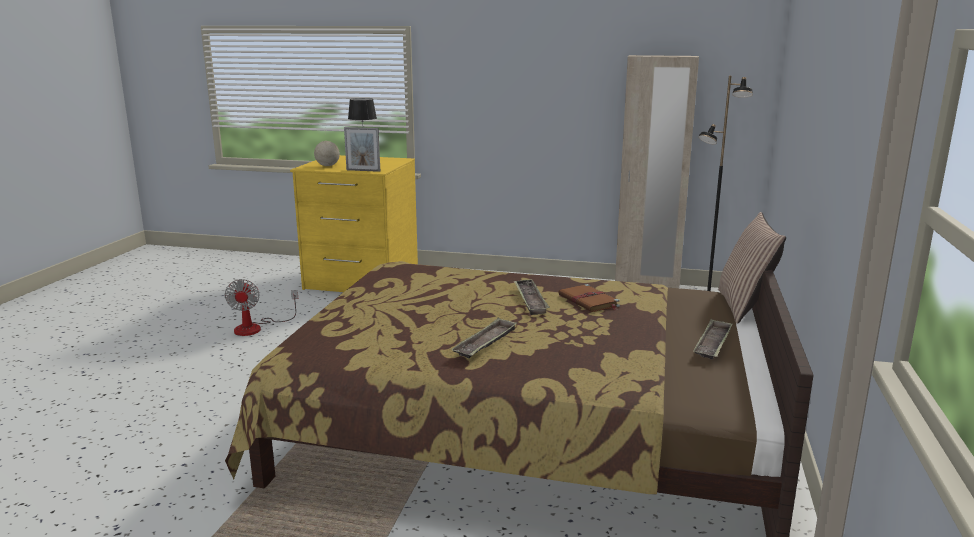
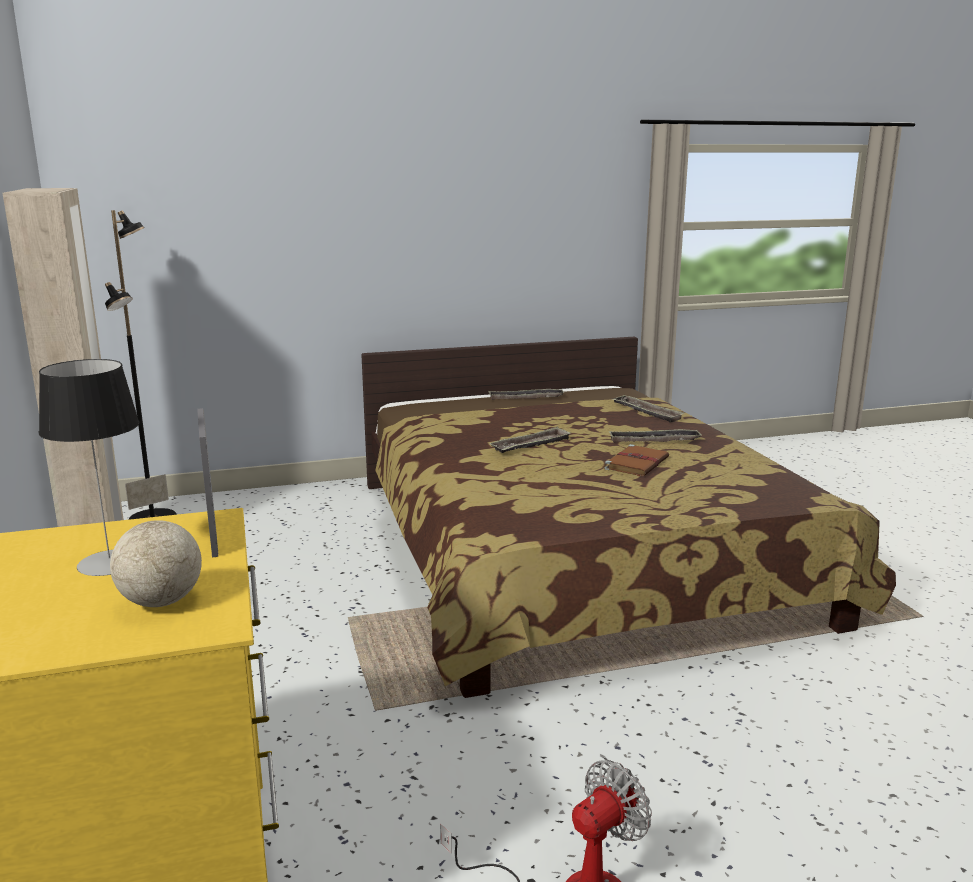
camera: 120 degrees left, 0 degrees up
(581, 372) = (646, 412): none -> tray
(589, 301) = (498, 429): brown book -> brown book (637, 463)
(744, 307) = (421, 400): pillow -> none

